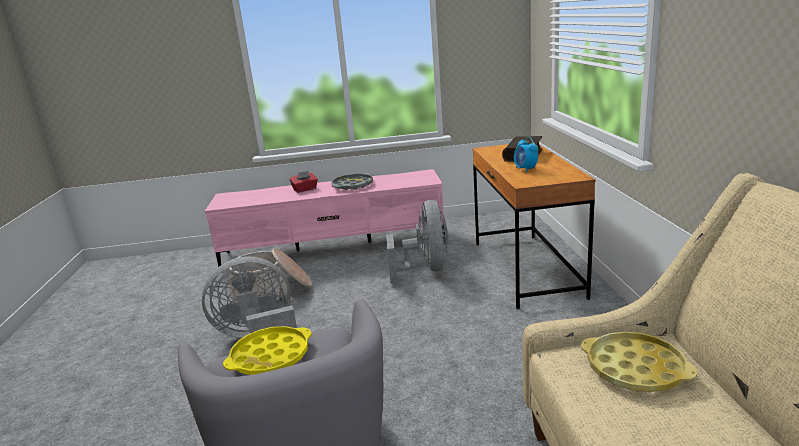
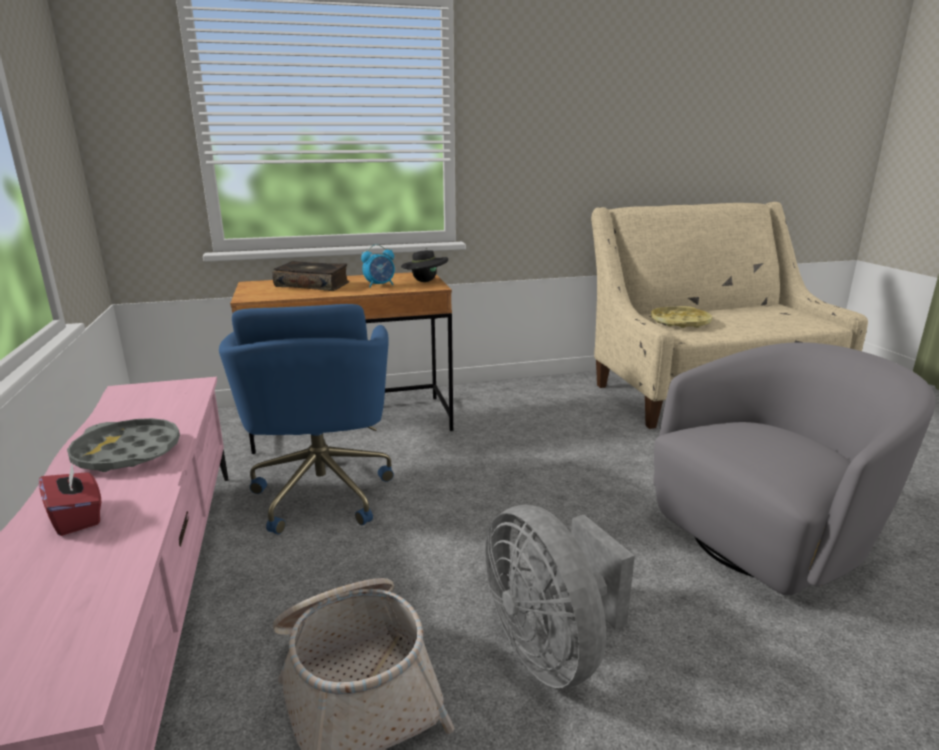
camera: 100 degrees left, 0 degrees up
(270, 357) = (771, 450): yellow tray -> none
(426, 269) = (322, 492): grey fan -> blue office chair
(544, 179) = (425, 281): none -> black hat

